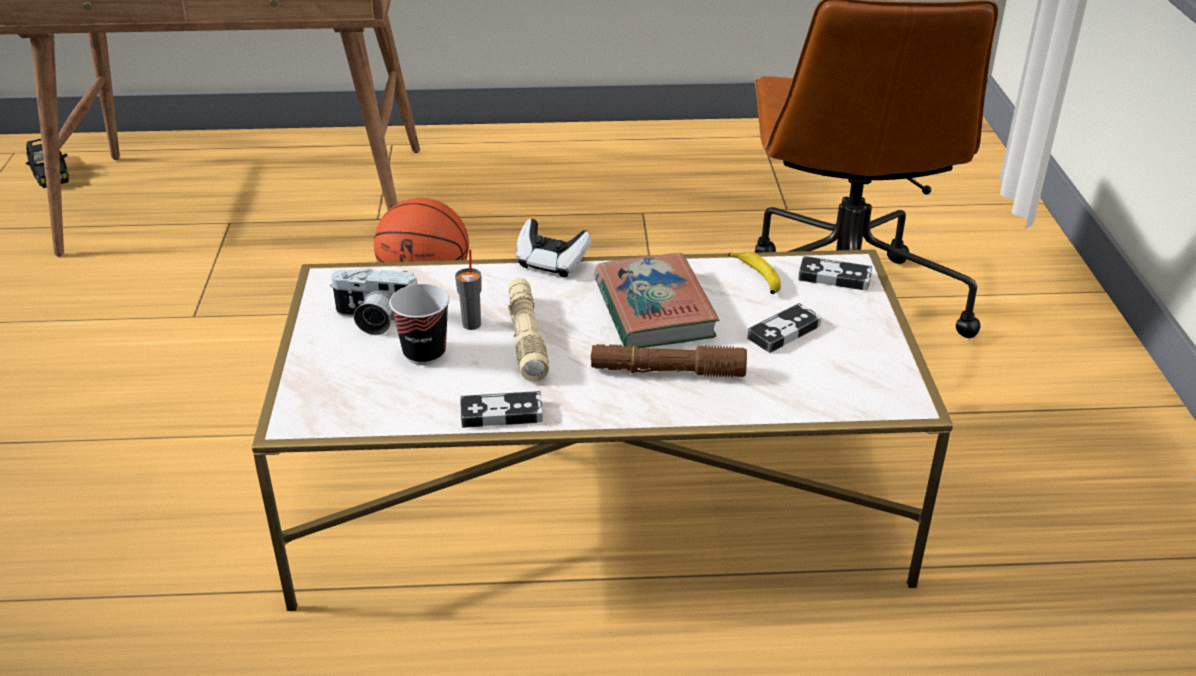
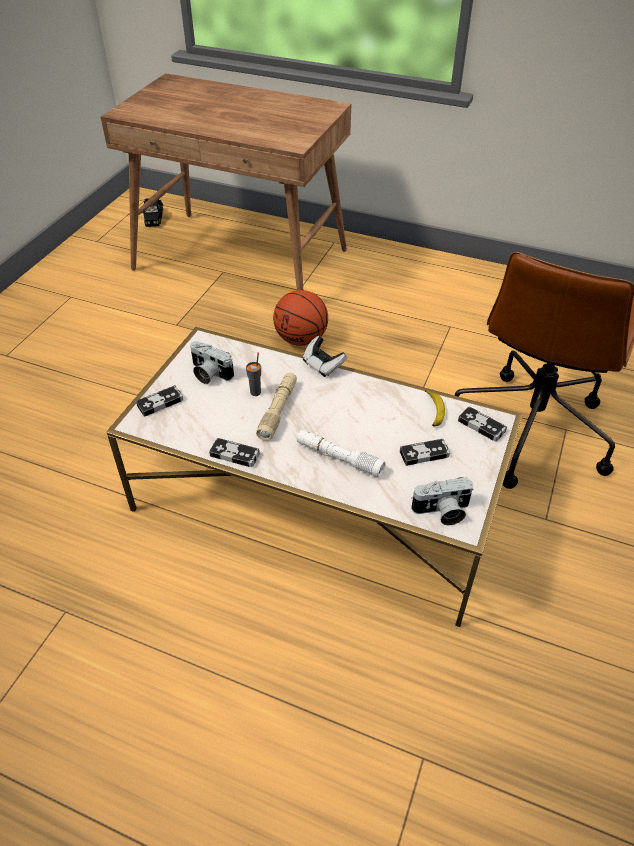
camera: 25 degrees right, 10 degrees up
(320, 380) = (160, 403): none -> game controller
(424, 353) = (220, 403): cup -> none
(654, 309) = (359, 414): book -> none
(667, 371) = (339, 458): brown flashlight -> white flashlight
(863, 393) = (442, 512): none -> camera

